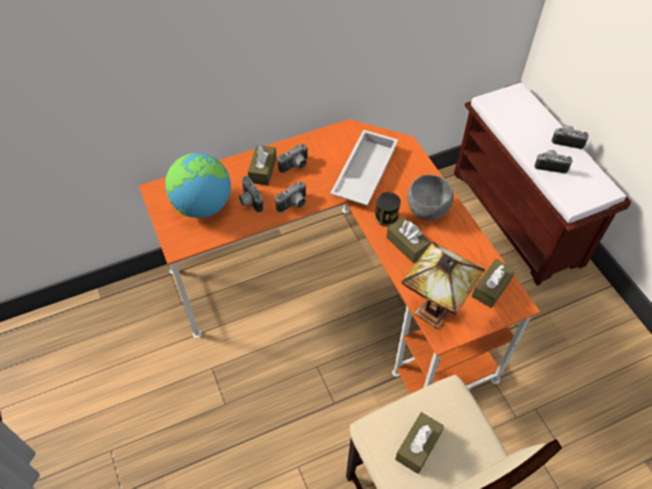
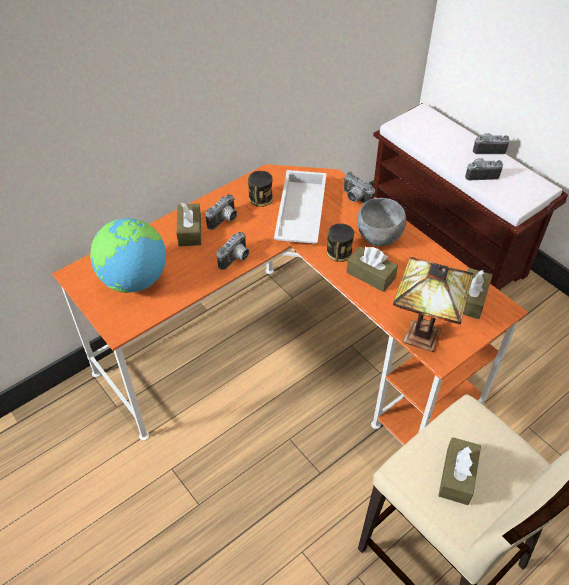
camera: 15 degrees left, 5 degrees down
(249, 202) = (185, 266): camera -> camera (355, 198)
(334, 151) = (260, 198): none -> can

